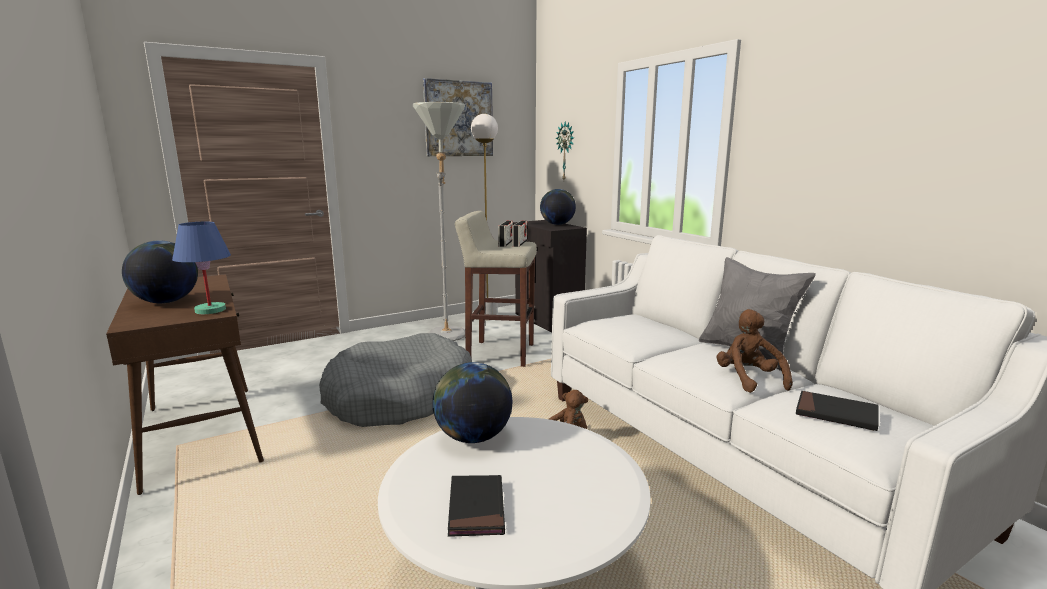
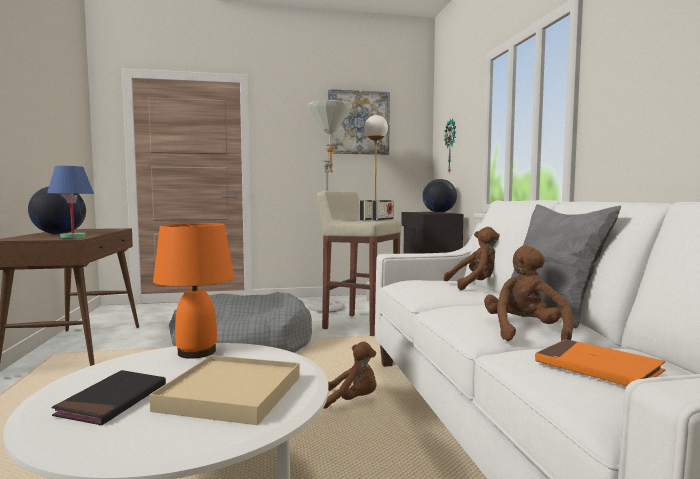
camera: 20 degrees right, 10 degrees down
(473, 437) = (196, 352): globe -> orange table lamp
(566, 478) = (231, 393): none -> beige tray
(658, 323) = (476, 285): none -> brown plush toy
(836, 414) = (597, 368): black book -> orange book

